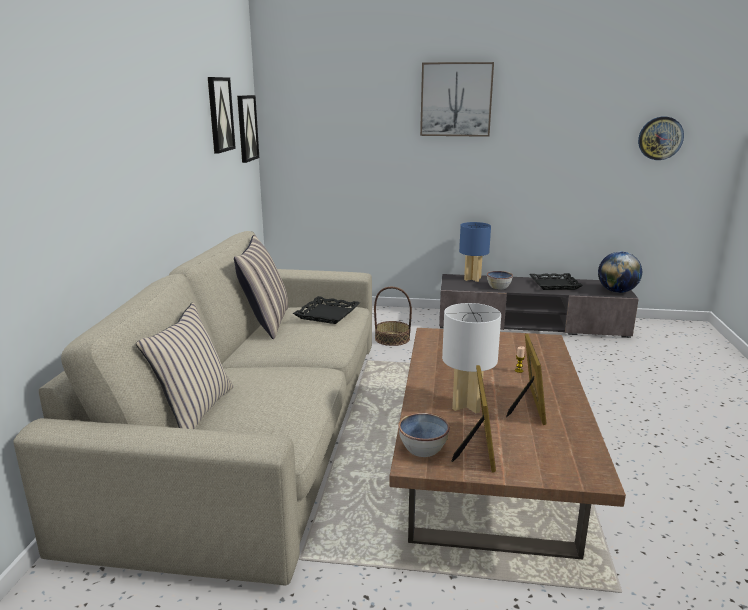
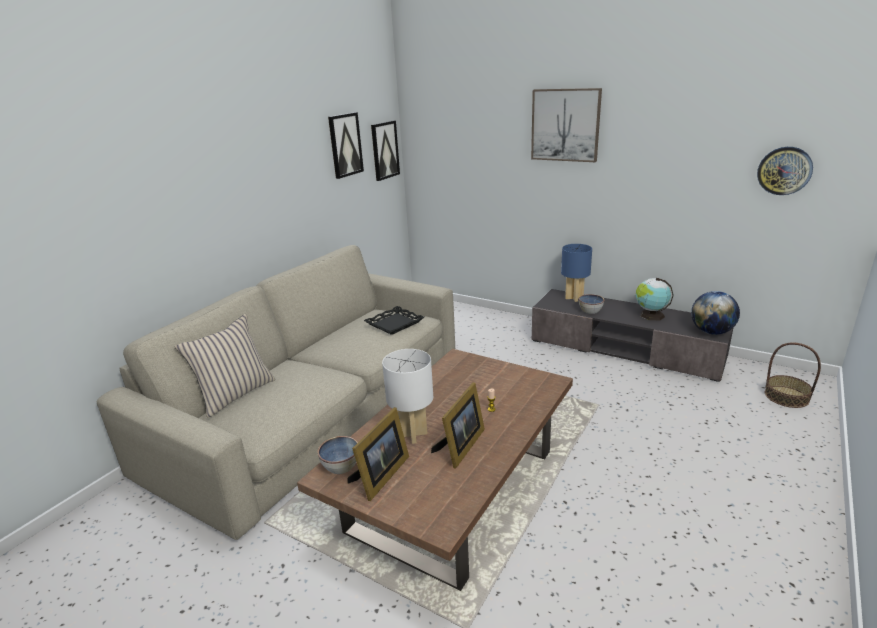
camera: 25 degrees right, 5 degrees up
(266, 322) = (348, 324): pillow -> none
(392, 338) = (482, 345): basket -> basket (786, 396)
(554, 285) = (650, 315): black tray -> globe

